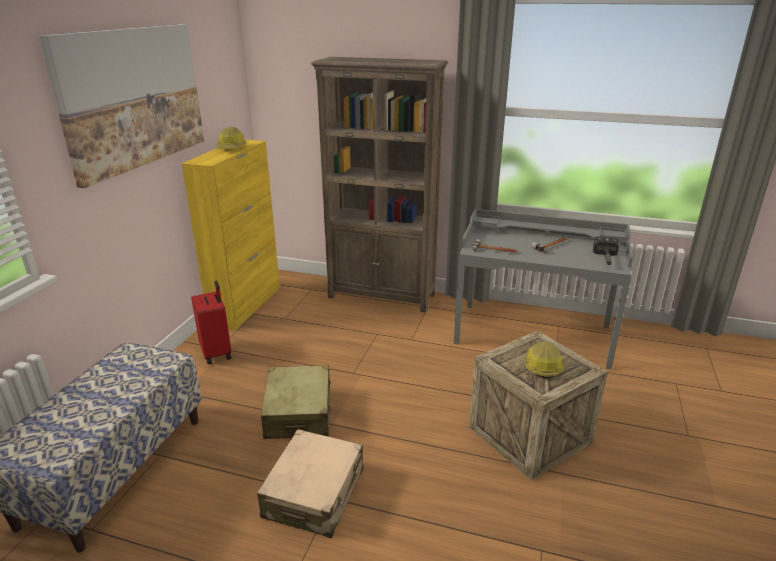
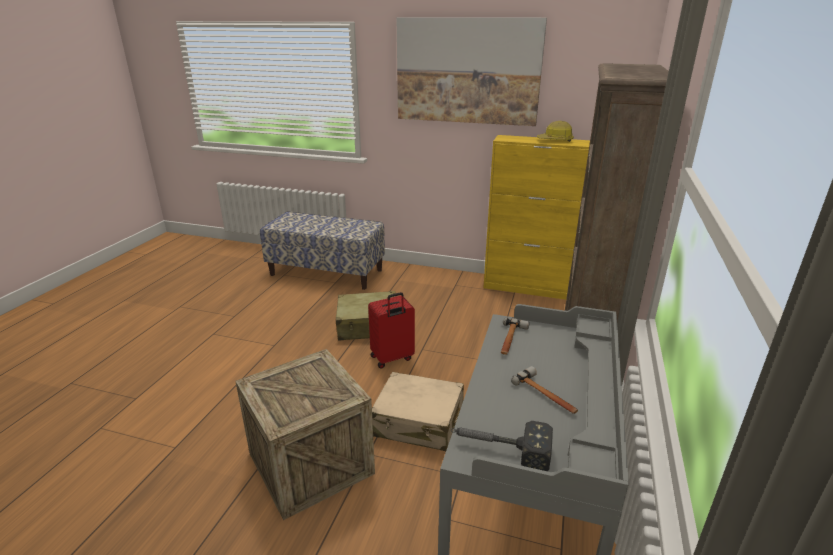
camera: 90 degrees right, 0 degrees up
(217, 353) = (448, 285): red suitcase -> red suitcase (392, 358)
(314, 493) = (281, 338): beige suitcase -> beige suitcase (419, 422)
(542, 366) = (296, 389): hard hat -> none

